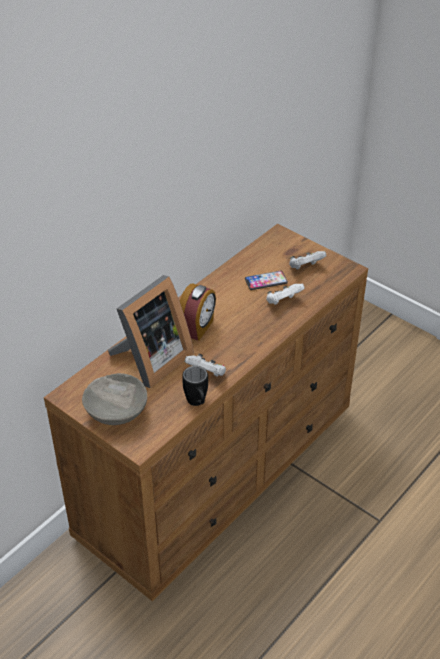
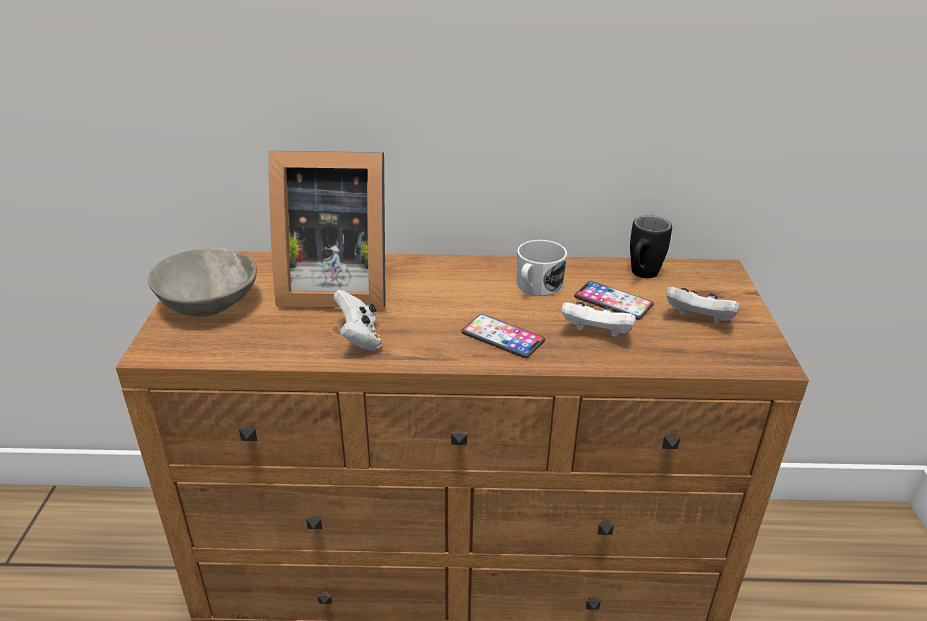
camera: 50 degrees right, 10 degrees down
(197, 328) = (440, 292): alarm clock -> none
(197, 404) = (288, 358): black mug -> black mug (641, 276)
(228, 296) = (536, 287): none -> white mug
(255, 329) = (502, 337): none -> phone

